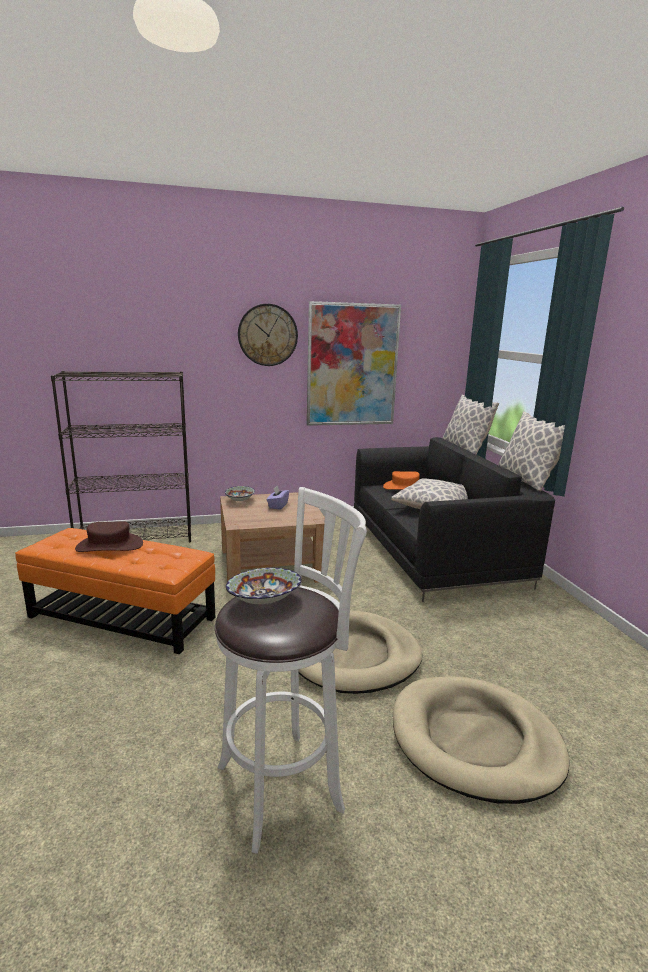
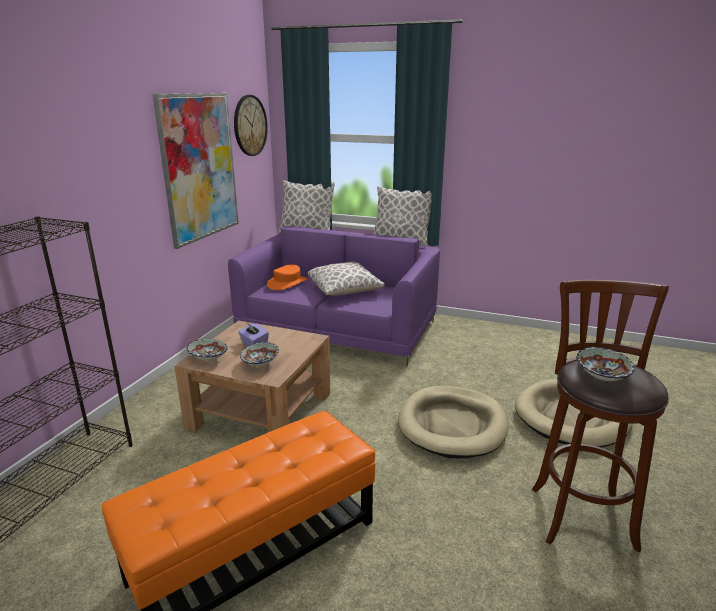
camera: 55 degrees left, 5 degrees up
(110, 546) = (230, 473): brown hat -> none
(252, 515) = (261, 363): none -> bowl
(267, 335) = (120, 143): wall clock -> wall clock (250, 125)
(285, 784) = (580, 513): white stool -> brown stool
(434, 550) = (339, 328): black sofa -> purple sofa

